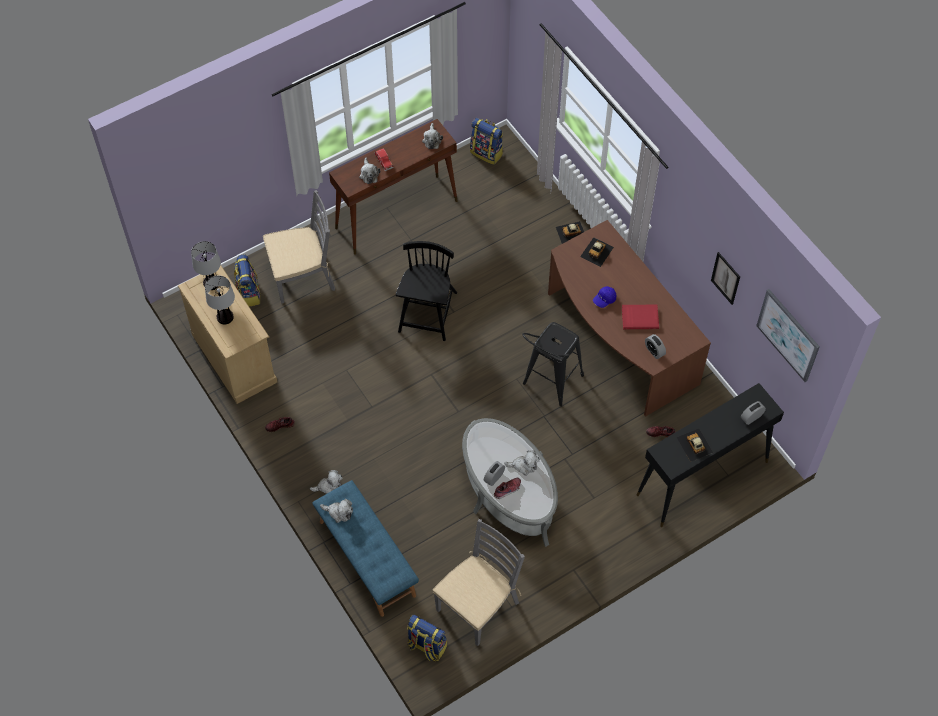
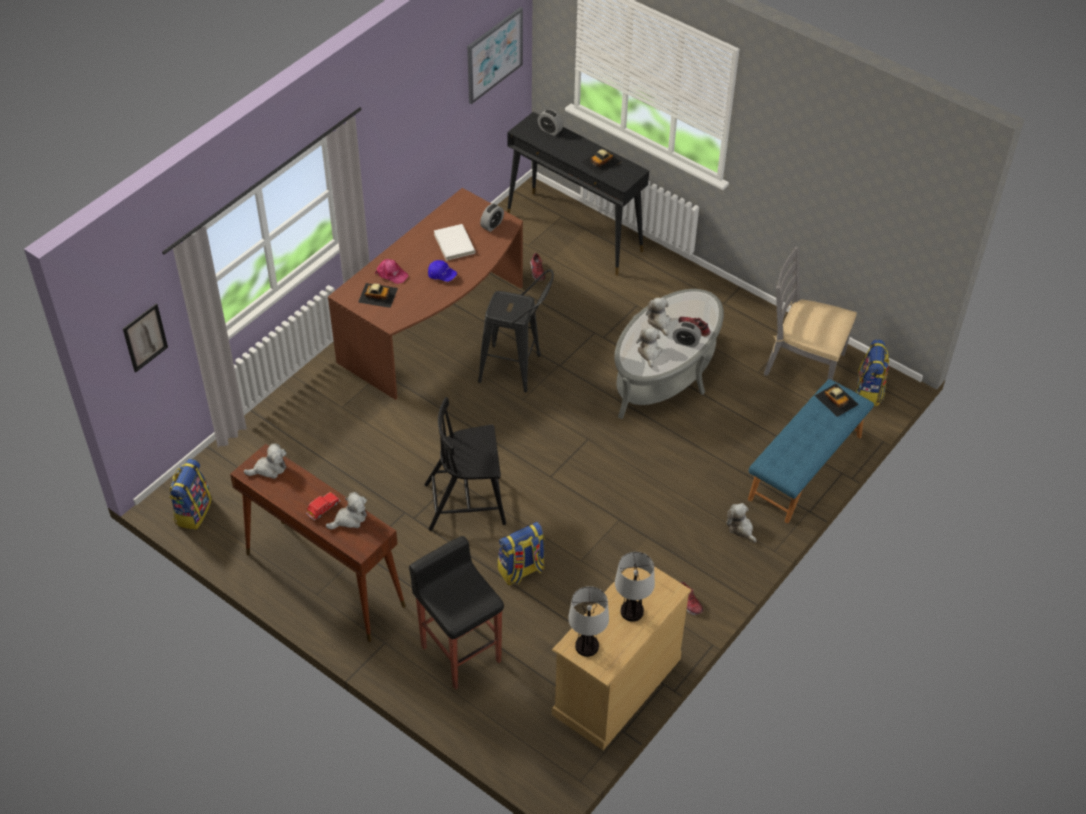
camera: 110 degrees left, 10 degrees down
(248, 293) = (511, 707): backpack -> backpack (521, 570)
(303, 276) = (461, 652): grey chair -> black stool
(339, 512) = (797, 461): plush toy -> plush toy (649, 353)
(571, 232) = (298, 399): toy car -> toy car (836, 399)
(618, 266) = (391, 274): none -> pink cap
(640, 317) = (453, 244): red book -> white book
(725, 278) = (429, 123): picture -> picture (145, 337)

